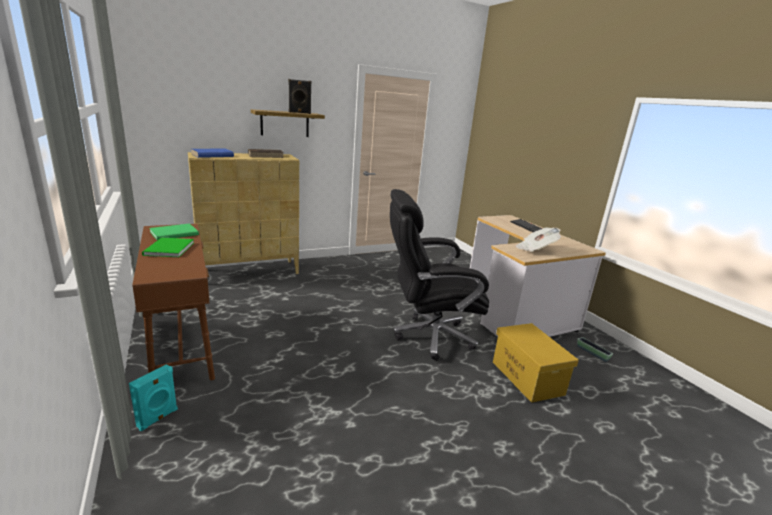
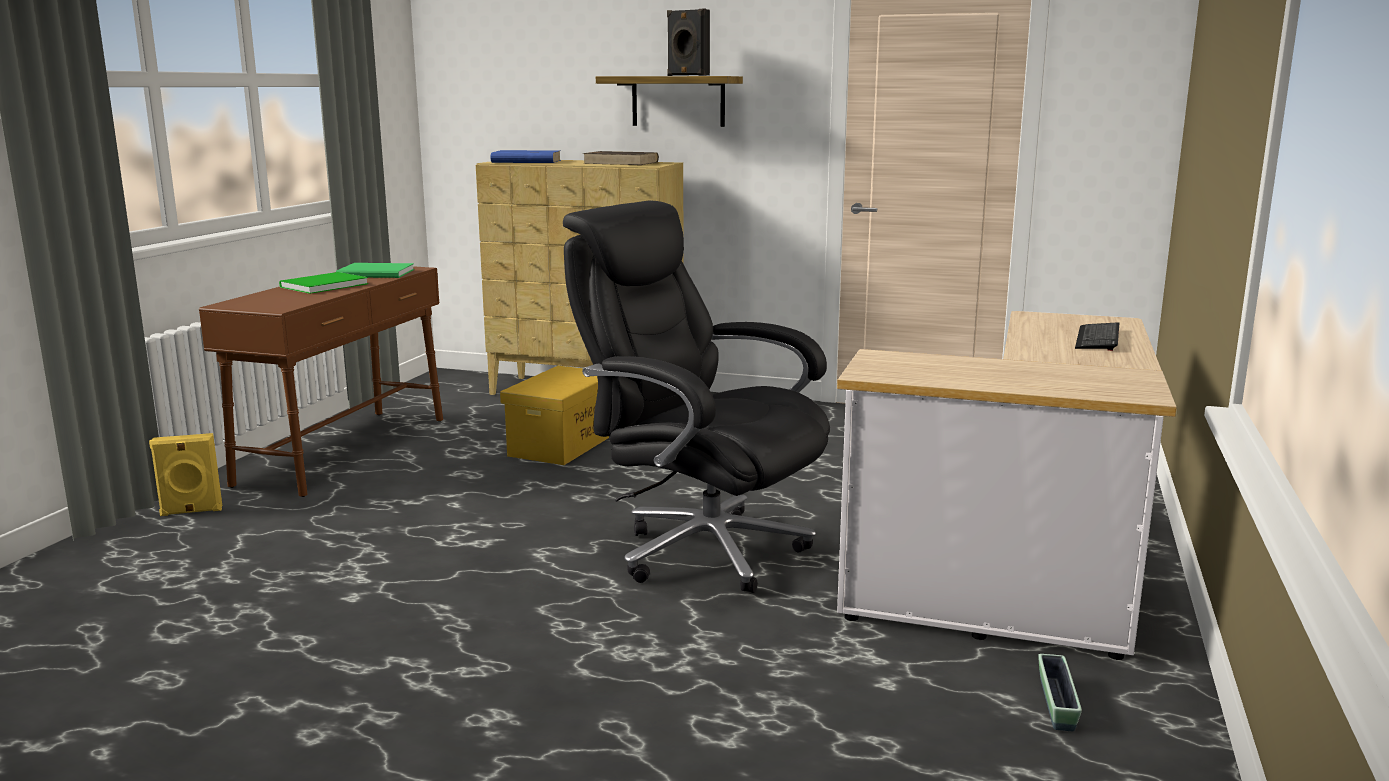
camera: 45 degrees right, 5 degrees down
(158, 418) = (191, 511): turquoise speaker -> yellow speaker
(528, 378) = (766, 670): yellow storage box -> yellow storage box (562, 445)
(535, 249) = (954, 369): newspaper -> none

